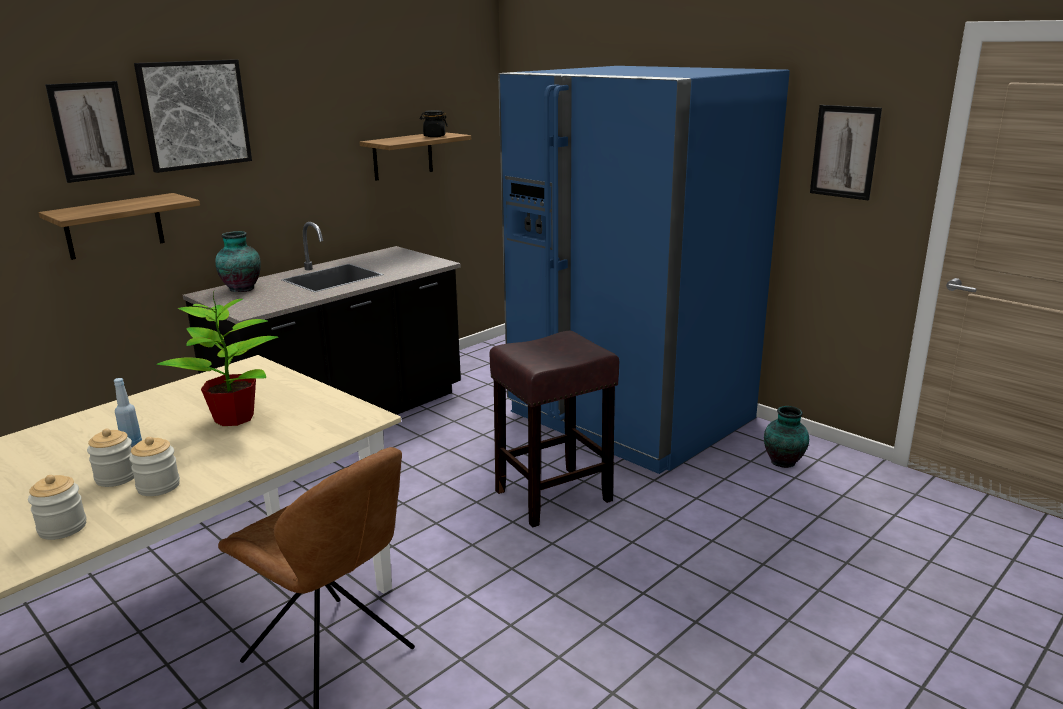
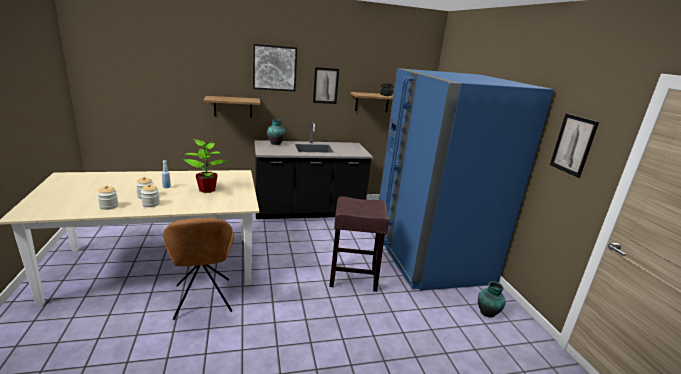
camera: 30 degrees right, 0 degrees up
(91, 131) = (231, 68): picture -> picture (325, 85)

